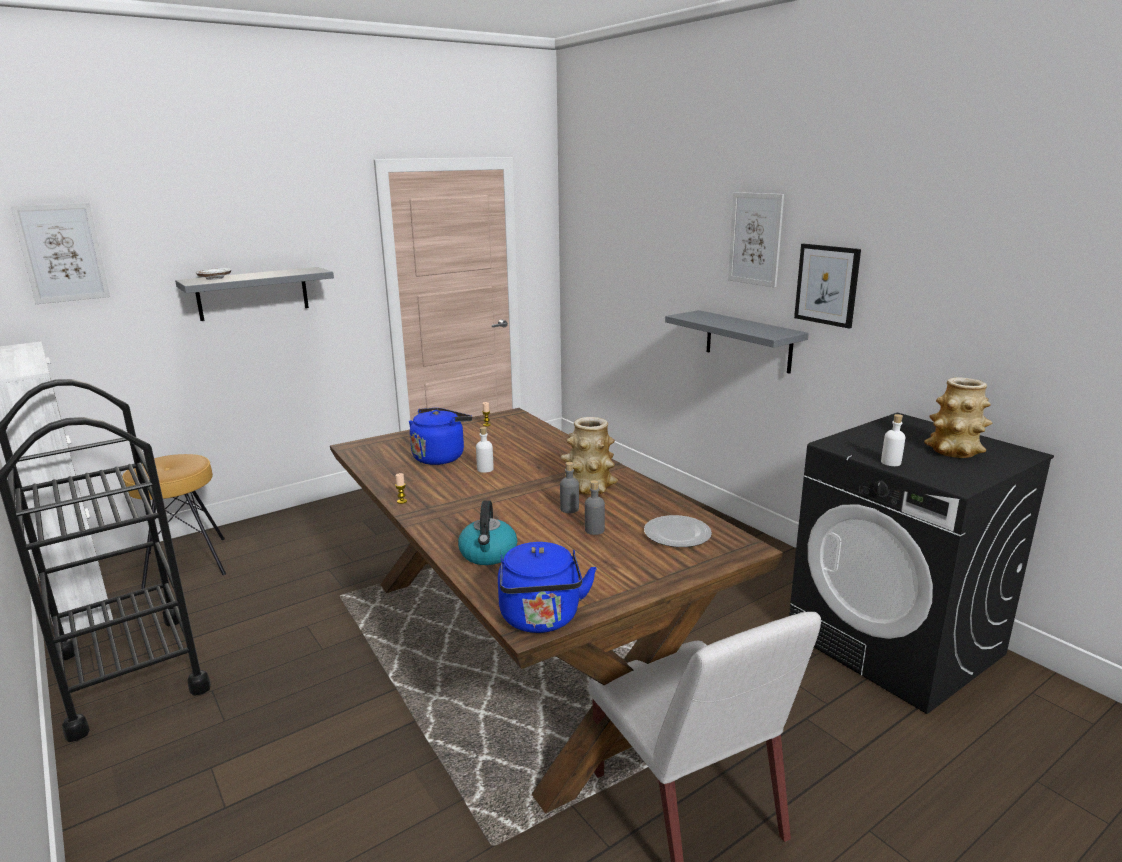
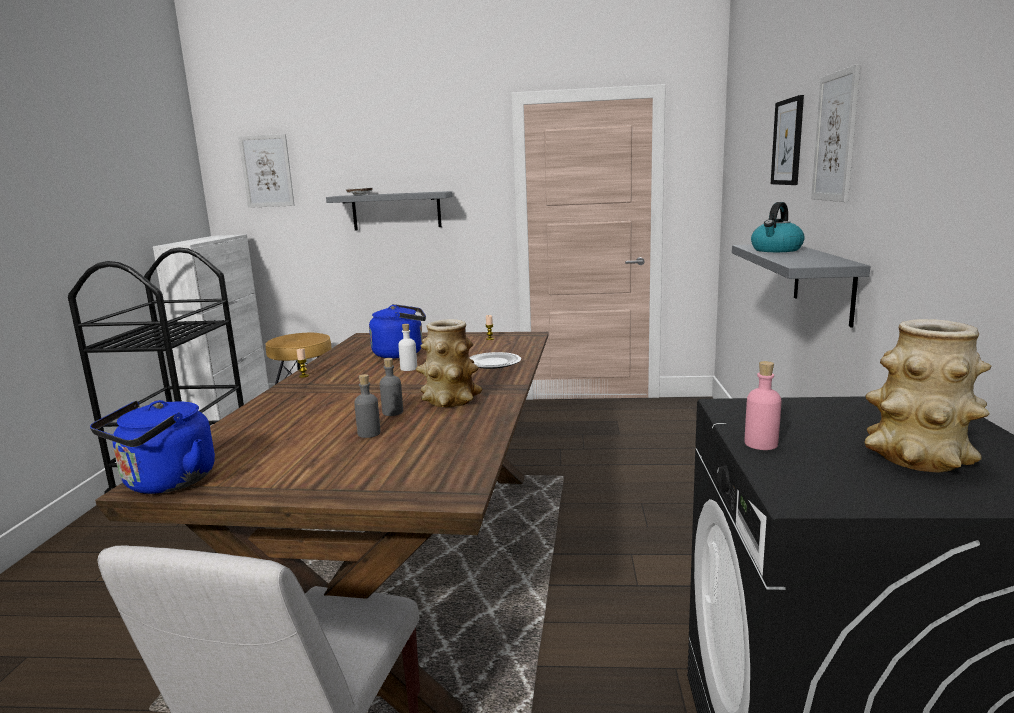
camera: 40 degrees right, 5 degrees down
(488, 554) = (258, 426): kettle -> kettle (776, 250)
(676, 534) = (423, 459): plate -> plate (492, 363)
(827, 285) = (890, 190): picture -> picture (788, 142)
(891, 462) = (761, 444): white bottle -> pink bottle

